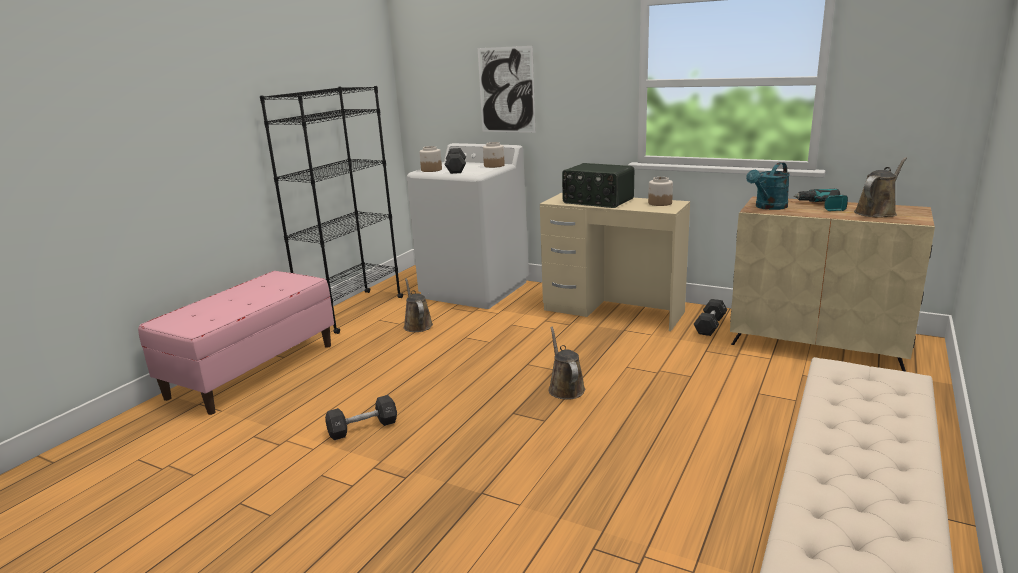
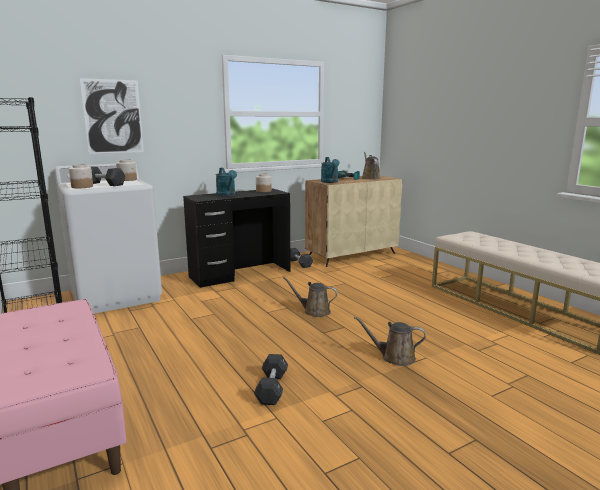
camera: 60 degrees left, 5 degrees down
(417, 325) = (132, 329): brown watering can -> brown watering can (394, 357)
(597, 201) = (227, 195): radio -> turquoise watering can
(613, 311) = (240, 274): beige desk -> black desk

